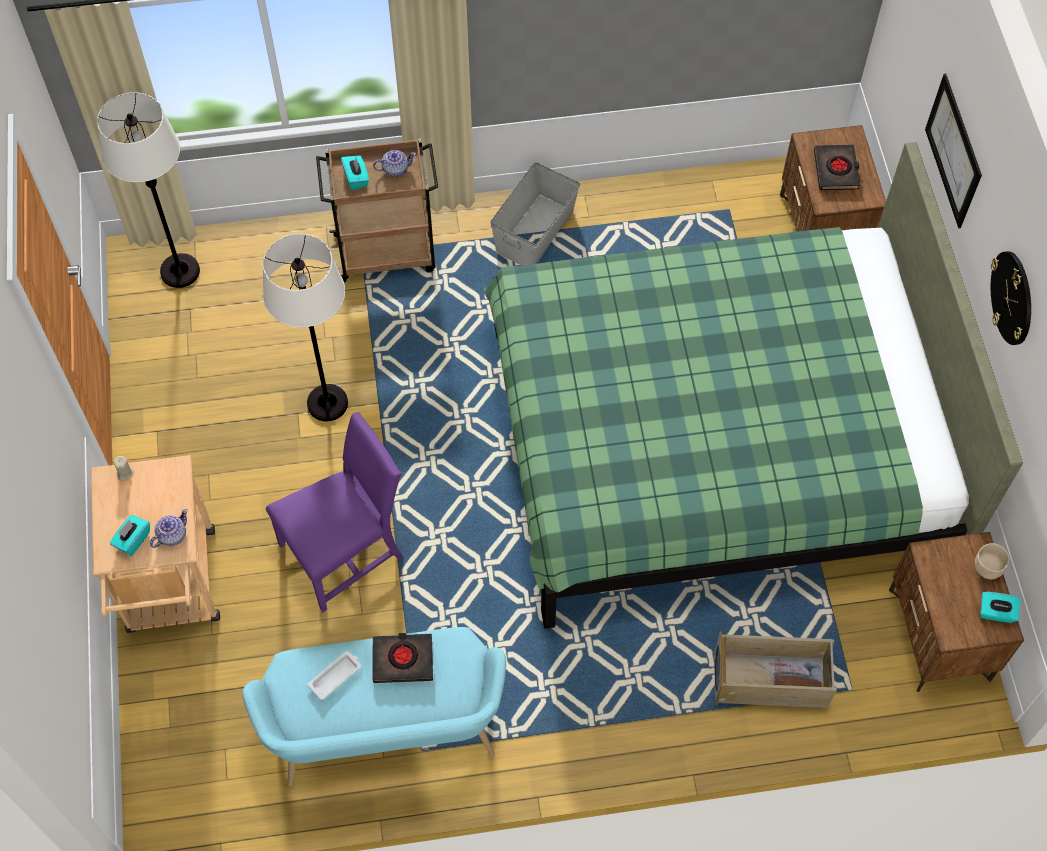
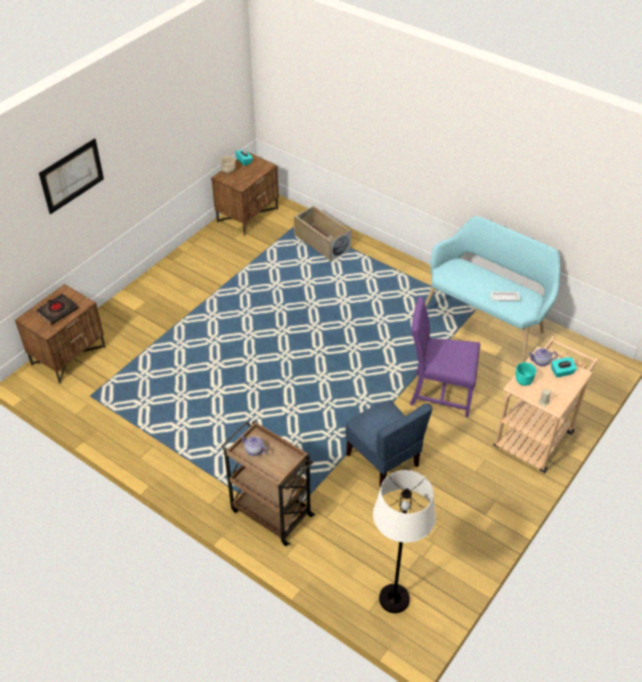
camera: 135 degrees left, 15 degrees down
(173, 485) = (523, 381): none -> turquoise bowl
(327, 403) = (383, 460): white floor lamp -> blue chair
(356, 178) = (280, 462): turquoise tissue box -> none
(403, 660) = (471, 285): black book -> none
(536, 231) = (186, 460): grey storage box -> none
(714, 441) = (235, 318): green bed -> none
(1012, 298) = (146, 119): wall clock -> none

